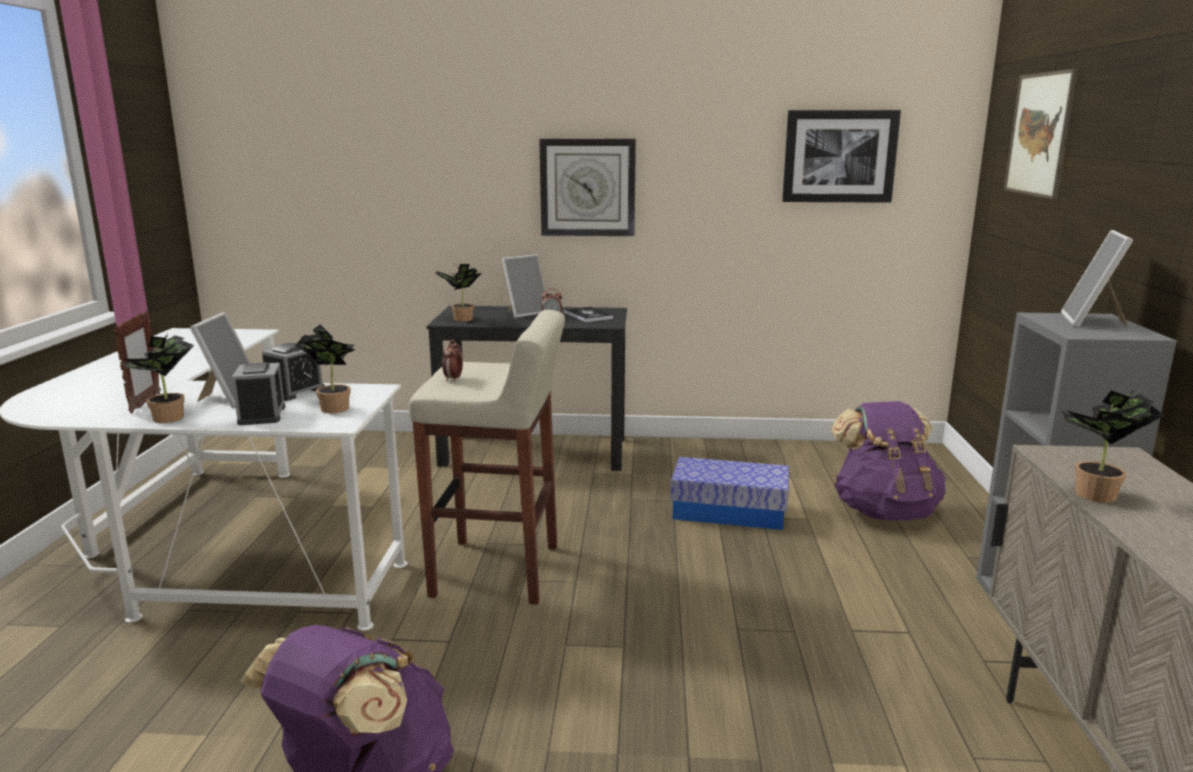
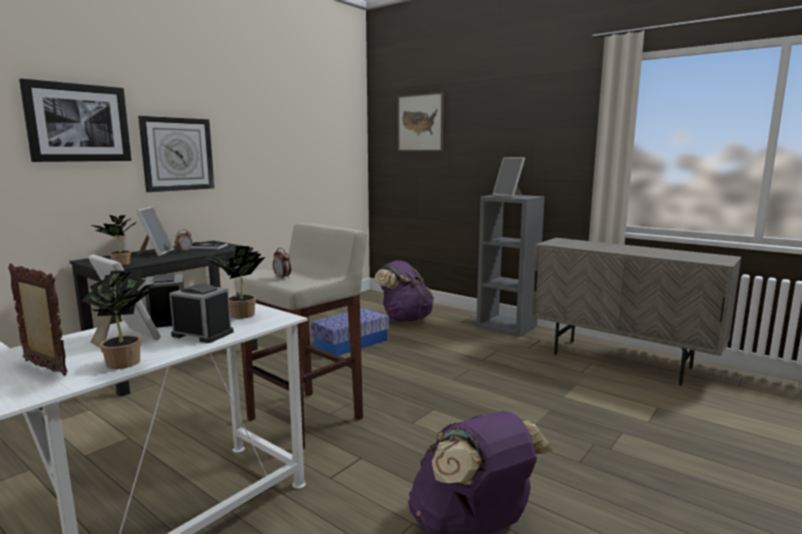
camera: 55 degrees left, 5 degrees down
(839, 156) = (314, 135): picture -> picture (78, 123)
(1094, 497) = (592, 248): potted plant -> none

